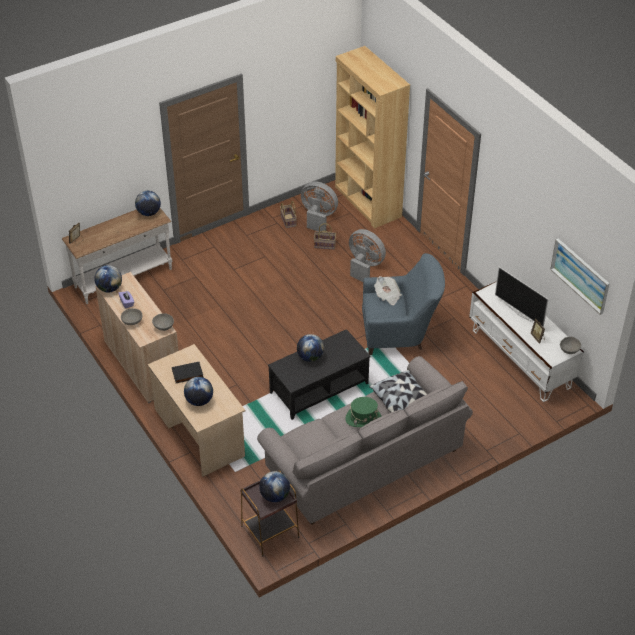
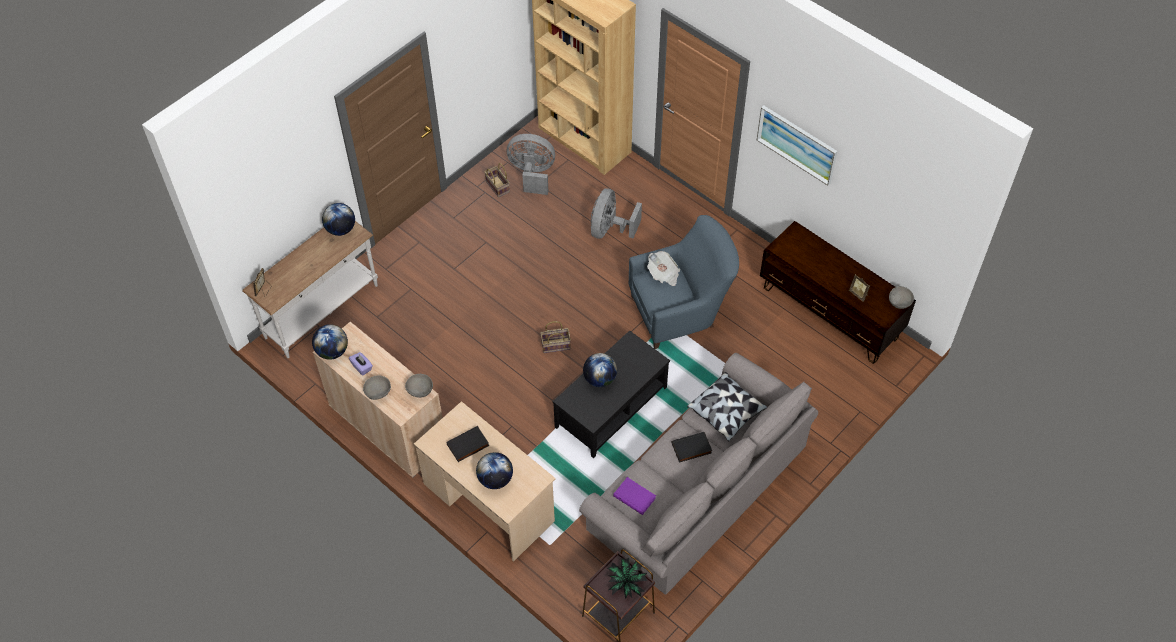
camera: 15 degrees left, 10 degrees up
(275, 496) = (626, 582): globe -> potted plant
(306, 441) = (635, 496): none -> purple book
(325, 245) = (553, 210): basket -> basket (556, 345)
(363, 419) = (691, 449): green hat -> black book
(364, 266) = (610, 229): grey fan -> grey fan turned 90 degrees counterclockwise
(520, 313) = (828, 265): television -> none
(520, 359) = (829, 313): white tv stand -> brown tv stand
(580, 275) = (908, 219): picture -> picture (797, 144)

